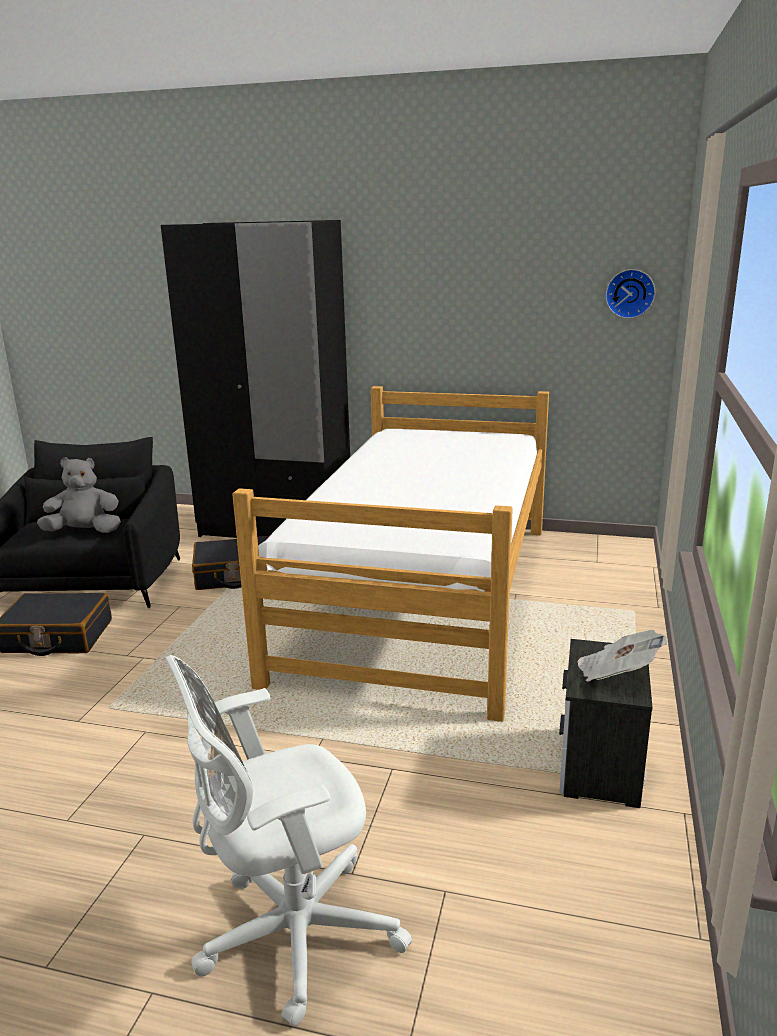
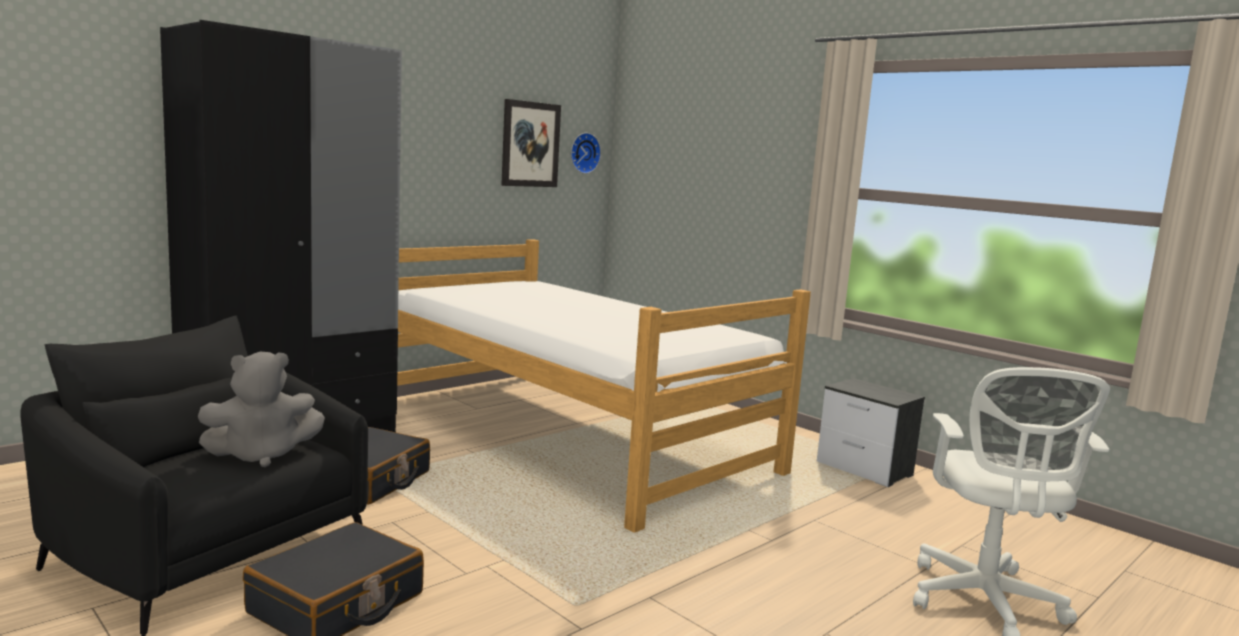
camera: 60 degrees left, 10 degrees down
(85, 532) = (261, 455): grey plush toy -> grey plush toy turned 135 degrees counterclockwise
(549, 288) = (530, 144): none -> picture
(617, 674) = (881, 391): newspaper -> none

